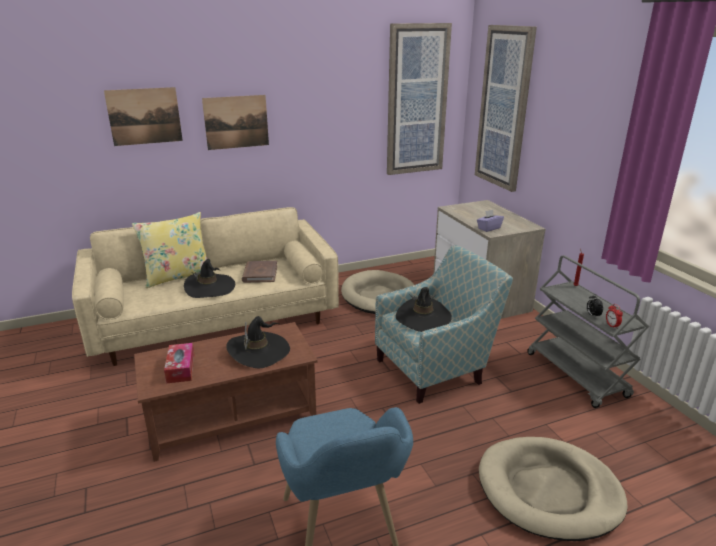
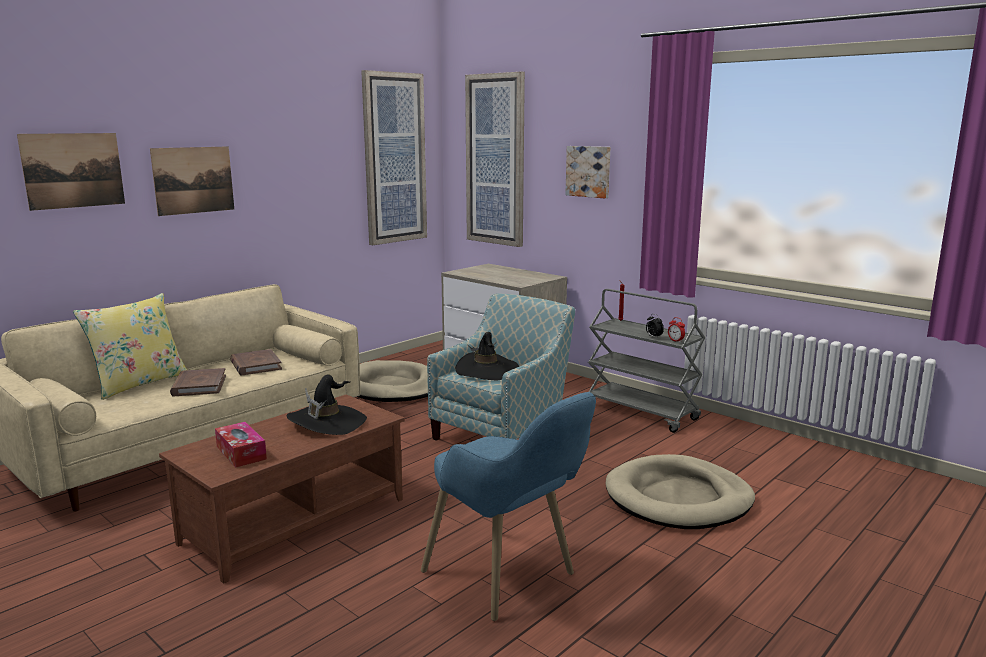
camera: 25 degrees left, 10 degrees down
(210, 287) = (199, 385): black hat -> brown book
(489, 228) = (512, 281): purple tissue box -> none
(578, 134) = (589, 171): none -> picture

